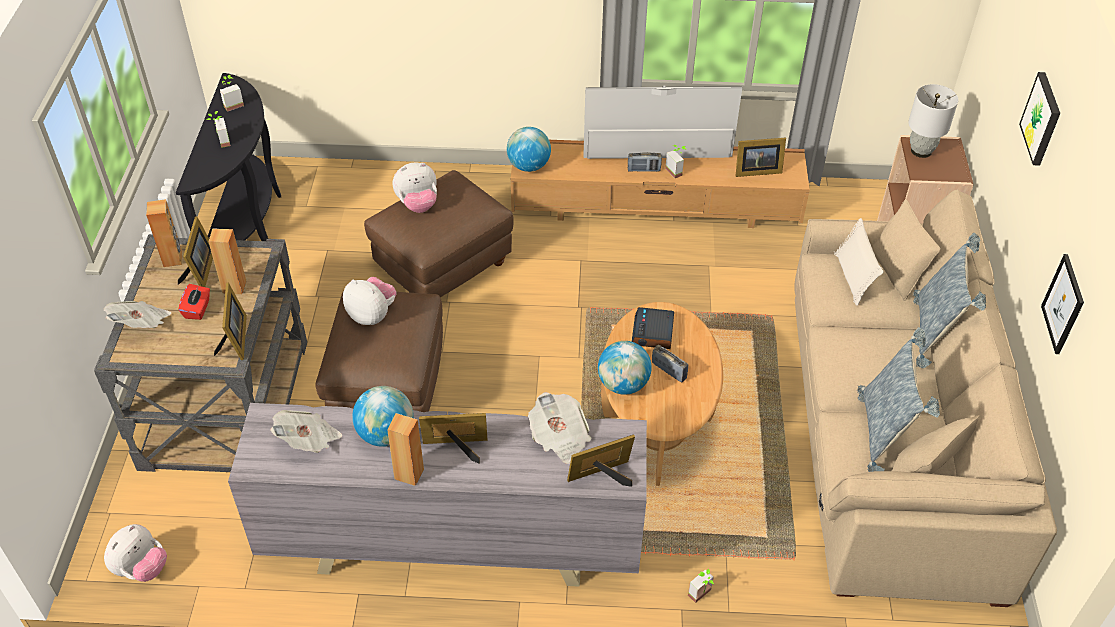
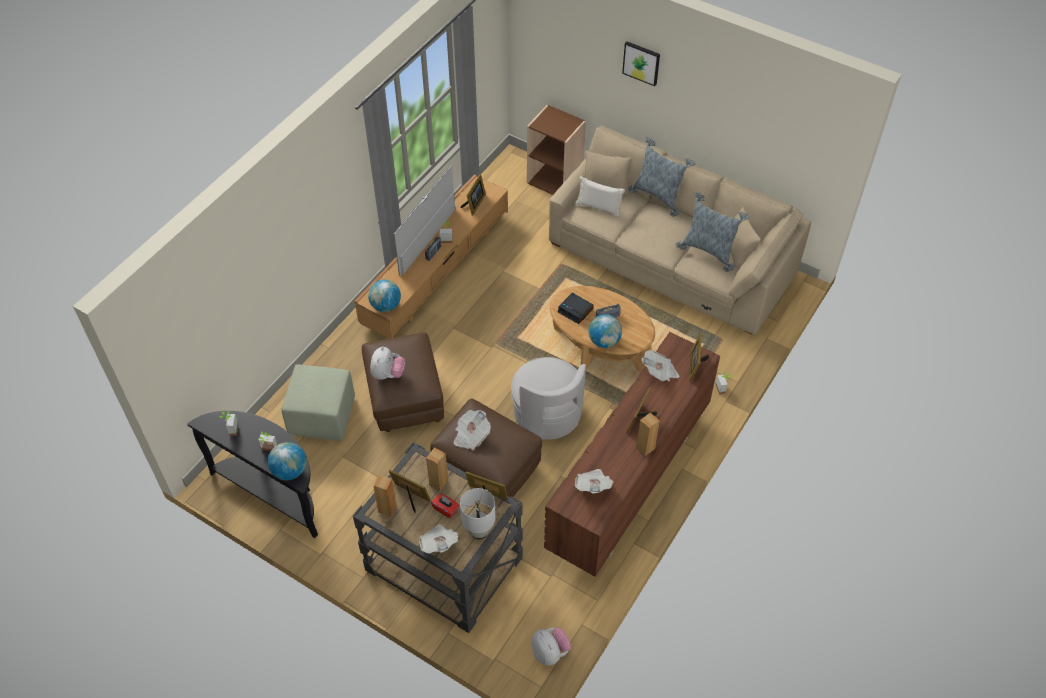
camera: 60 degrees left, 5 degrees up
(370, 210) = (322, 417): none -> green ottoman
(372, 315) = (471, 436): plush toy -> newspaper
(386, 434) = (610, 448): globe -> globe (289, 471)
(450, 548) = (629, 486): grey cabinet -> brown cabinet
(512, 407) = (547, 413): none -> white armchair
(921, 151) = (545, 125): white table lamp -> white table lamp (479, 531)
(1063, 304) = (732, 132): picture -> none

